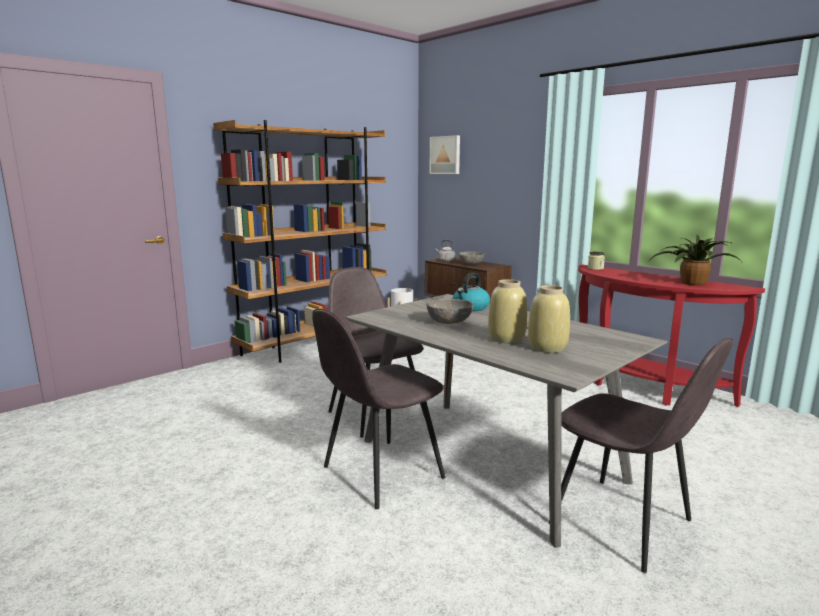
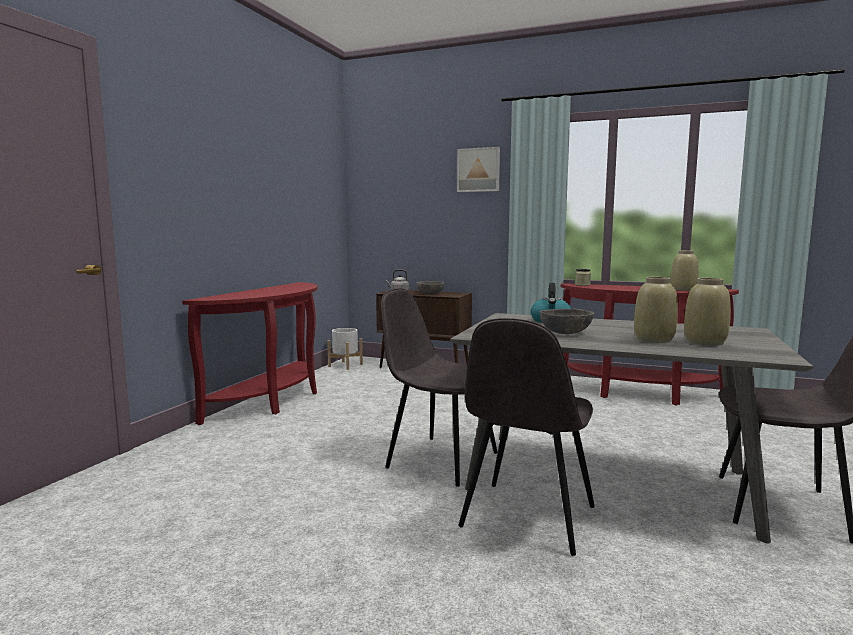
camera: 25 degrees left, 5 degrees down
(315, 344) = (274, 400): brown bookcase -> red console table
(445, 155) = (383, 180): picture -> picture (478, 170)
(691, 283) = (683, 289): potted plant -> beige vase

